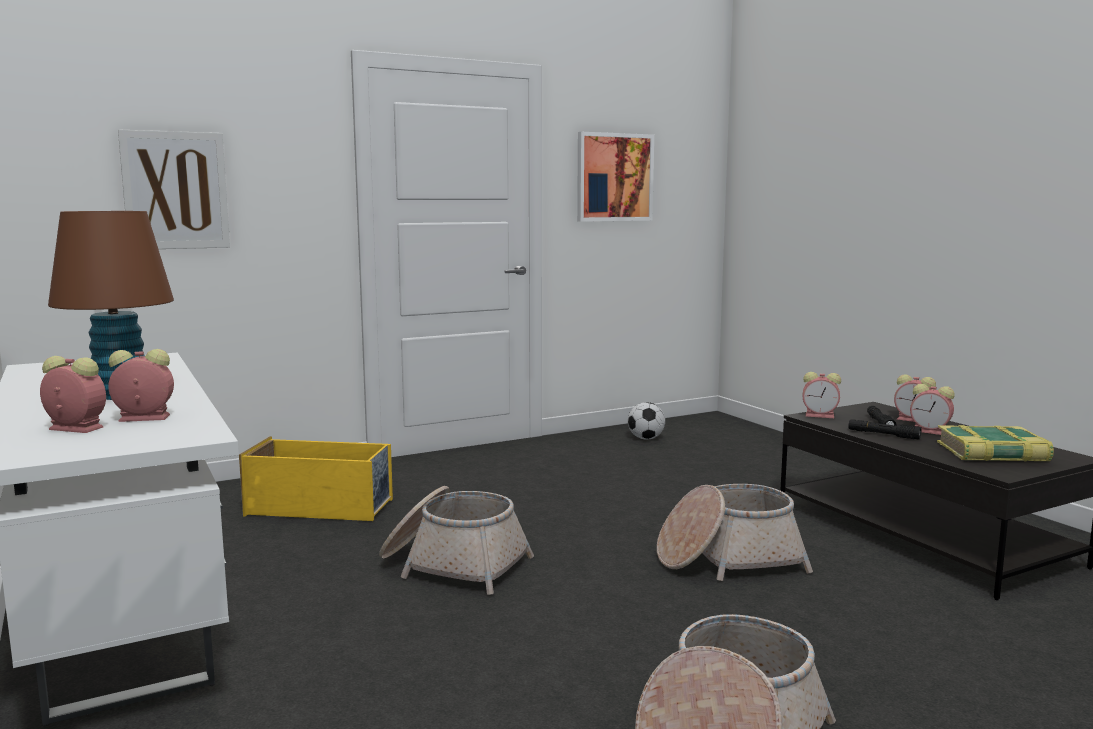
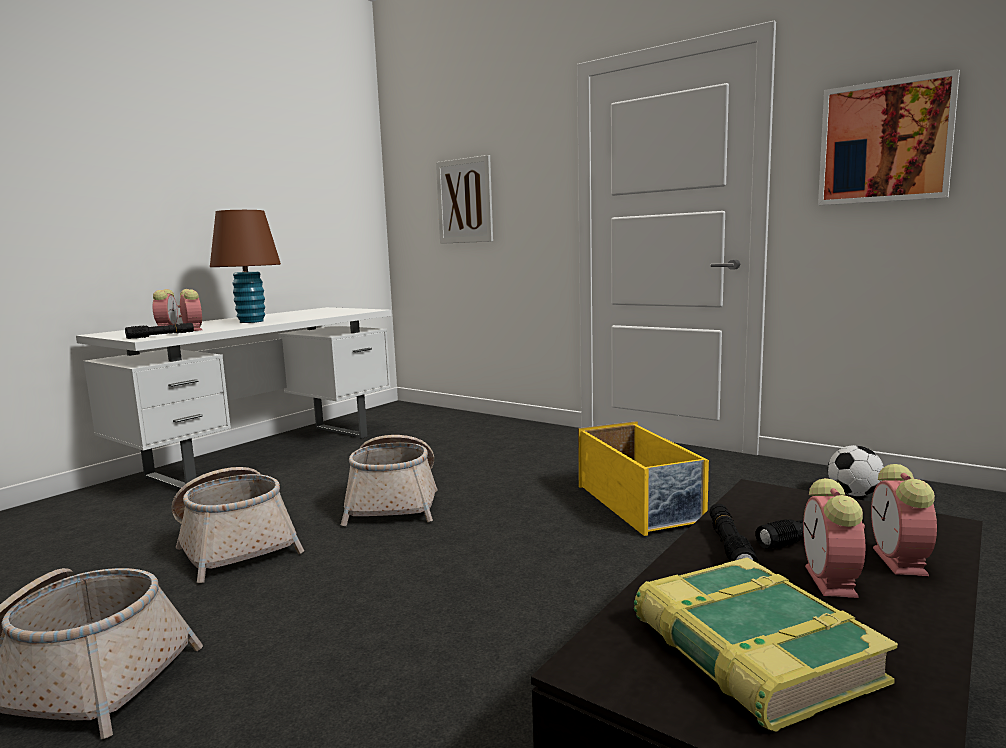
camera: 65 degrees right, 0 degrees up
(191, 430) = (161, 336): none -> black flashlight
(321, 507) = (467, 444): yellow storage box -> yellow storage box (639, 505)
(728, 559) = (507, 610): basket -> basket (235, 544)
(821, 415) = (781, 497): alarm clock -> none

